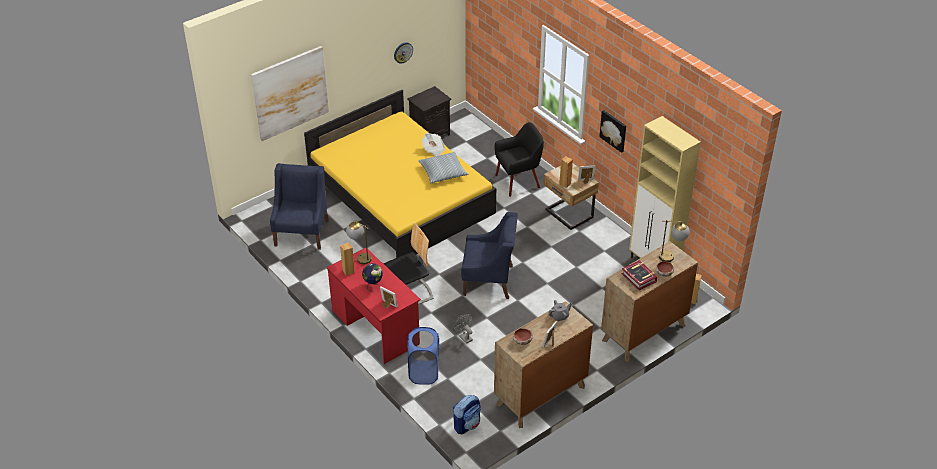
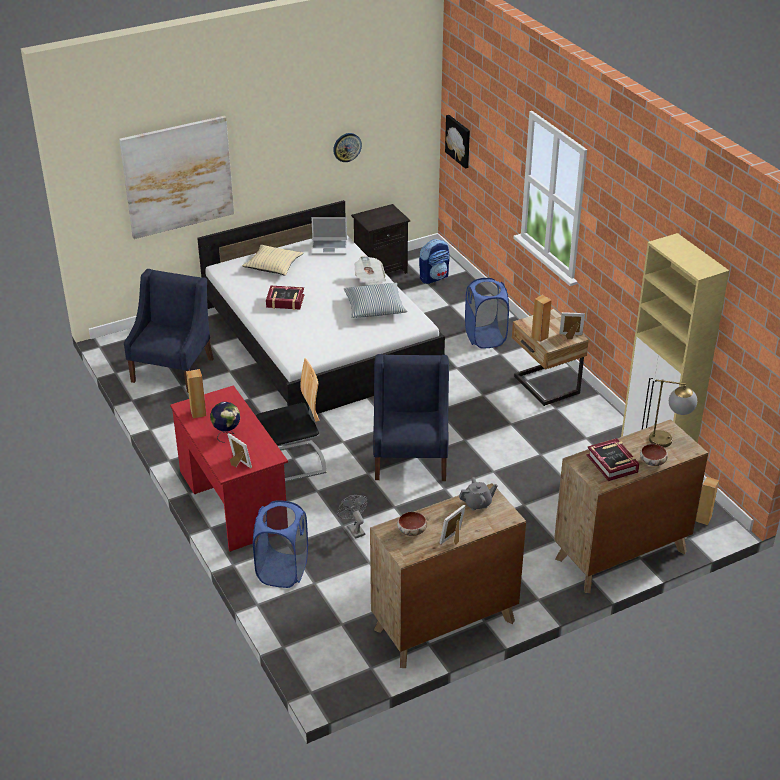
camera: 10 degrees right, 5 degrees down
(360, 146) = (273, 265): none -> beige pillow
(360, 257) = (220, 396): table lamp -> none
(378, 174) = (285, 301): none -> book
(397, 126) = (329, 248): none -> laptop
(400, 196) = (319, 339): yellow bed -> white bed
(467, 424) = (324, 652): backpack -> backpack (434, 277)
(489, 280) = (411, 458): blue armchair -> blue armchair turned 105 degrees counterclockwise
(518, 181) = (485, 337): black armchair -> blue laundry basket
(614, 130) = (614, 262): picture -> picture (459, 141)

